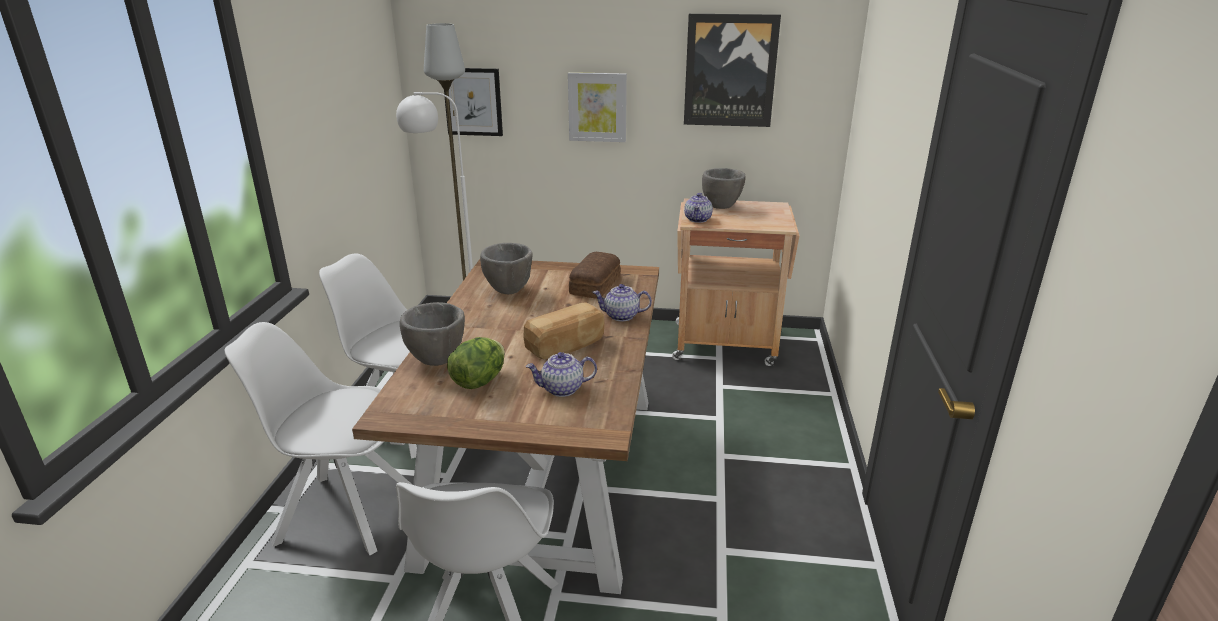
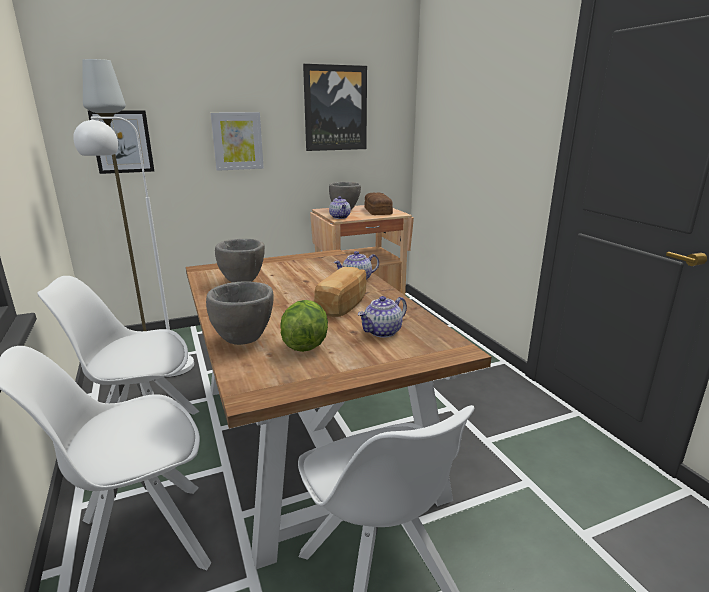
camera: 30 degrees left, 5 degrees down
(593, 285) = (308, 266): bread -> bread (377, 211)

